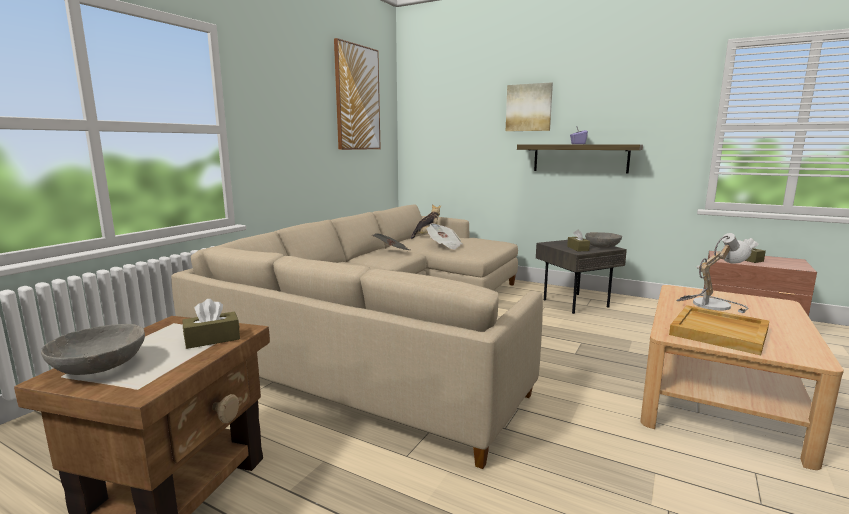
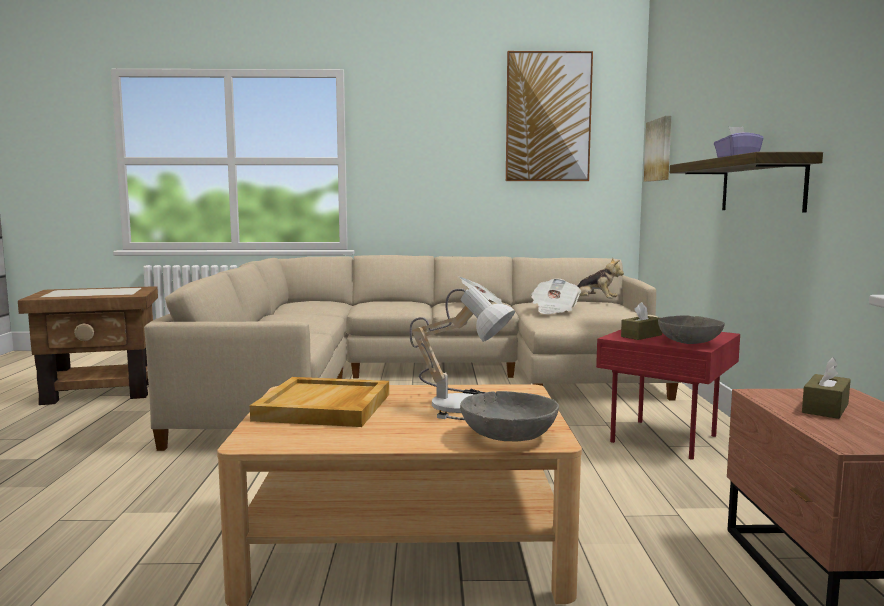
camera: 60 degrees right, 5 degrees down
(99, 367) = (64, 290): grey bowl -> grey bowl (508, 437)
(212, 339) = (113, 293): brown tissue box -> none
(529, 107) = (723, 102): picture -> picture (659, 150)
(575, 302) = (667, 438): grey side table -> red side table

